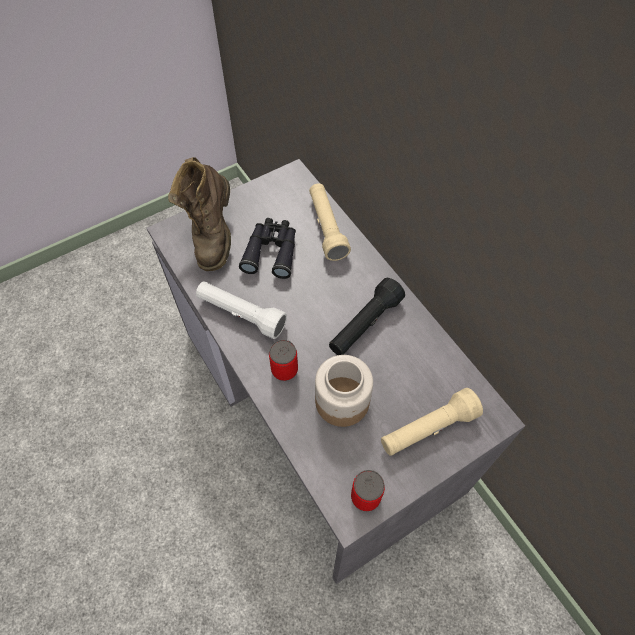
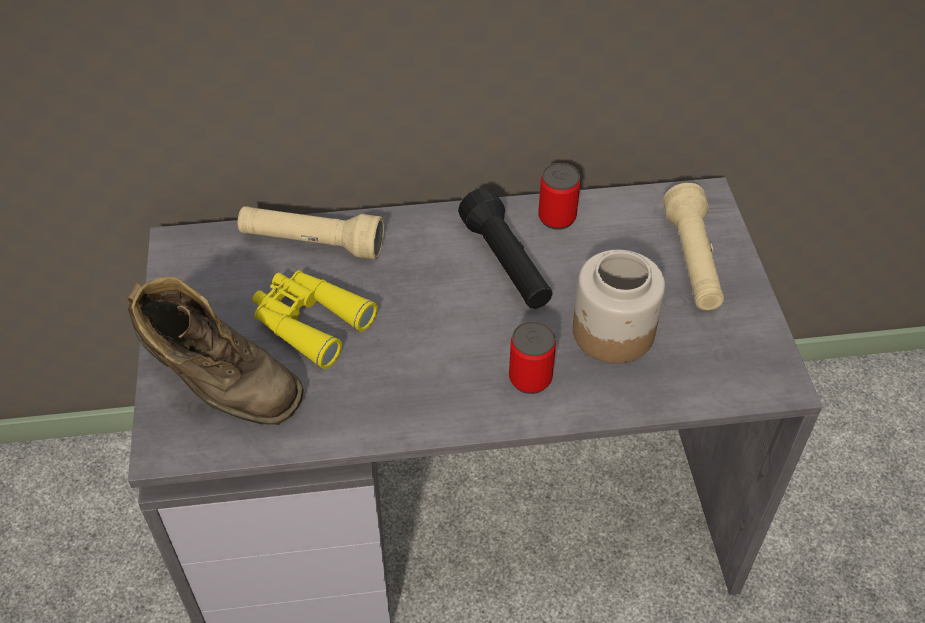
camera: 65 degrees left, 10 degrees down
(241, 314) = (402, 399): white flashlight -> none
(271, 251) = (309, 322): black binoculars -> yellow binoculars
(365, 496) = (760, 358): can -> can (557, 217)

